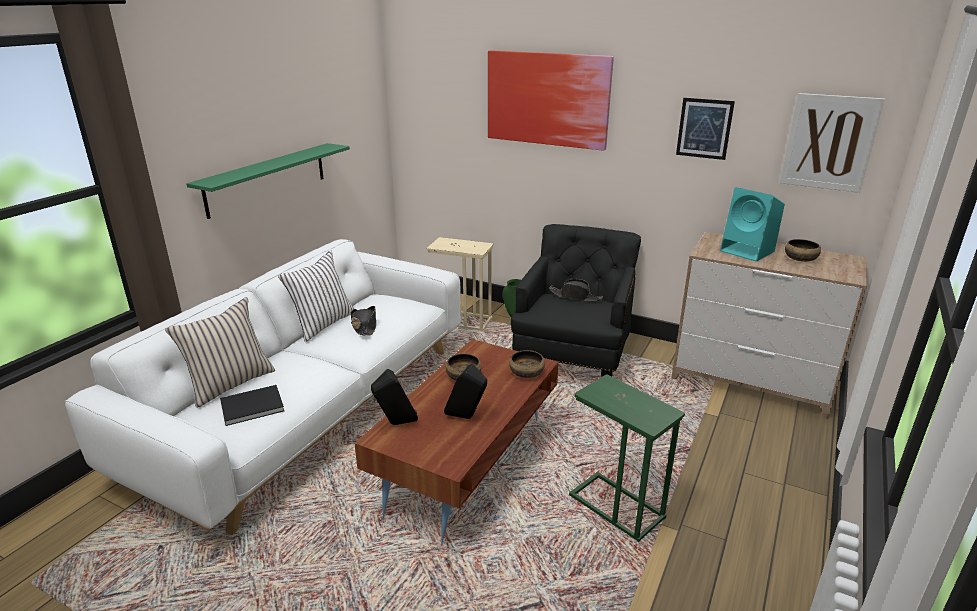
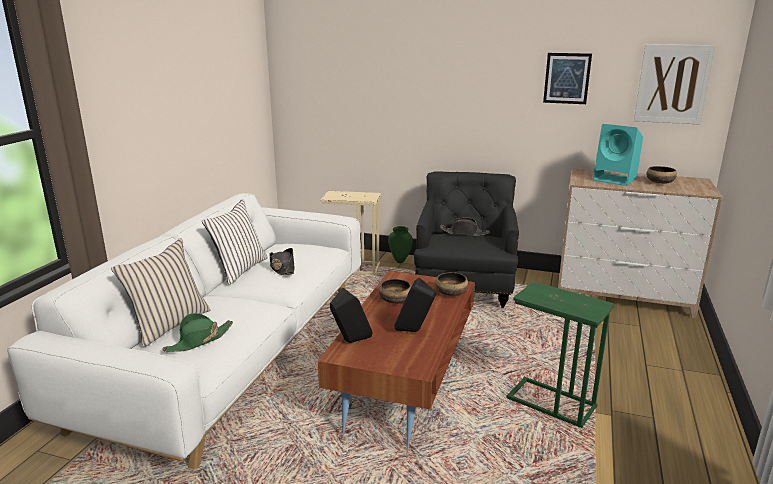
camera: 10 degrees left, 5 degrees down
(250, 406) = (199, 340): black book -> green hat
(267, 179) = (175, 134): green shelf -> none
(547, 99) = (425, 60): picture -> none

